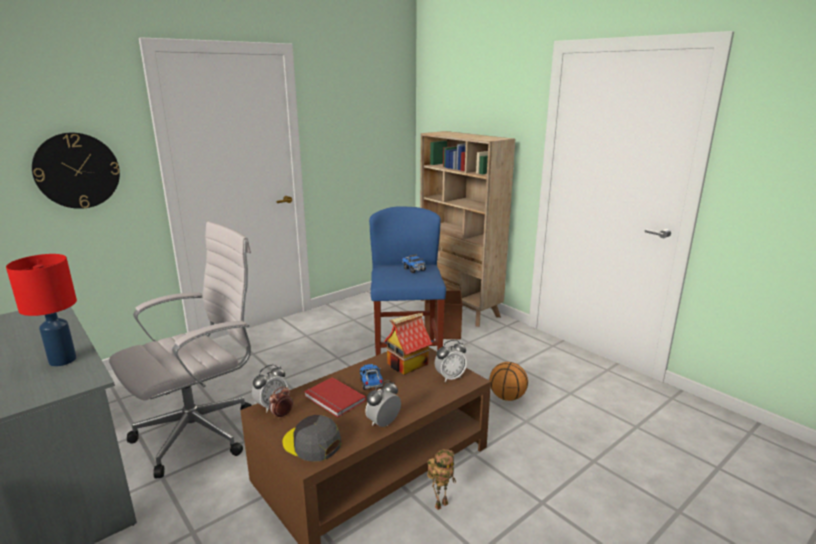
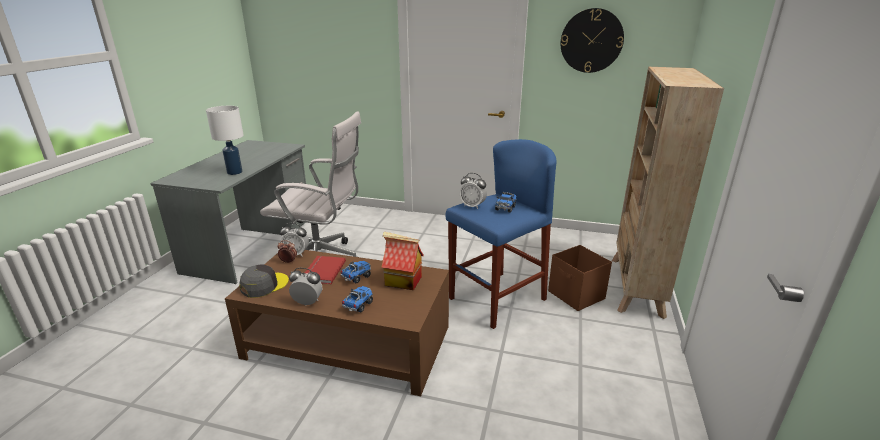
camera: 55 degrees right, 5 degrees up
(63, 360) = (235, 172): red table lamp -> white table lamp
(77, 171) = (347, 62): wall clock -> wall clock (591, 41)
(312, 443) = (264, 285): grey cap -> grey cap turned 45 degrees clockwise
(421, 397) = (358, 305): none -> toy truck
(441, 504) = (328, 398): toy robot -> none
(450, 377) = (403, 308): alarm clock -> alarm clock (472, 206)
(507, 397) = (515, 381): basketball -> none

